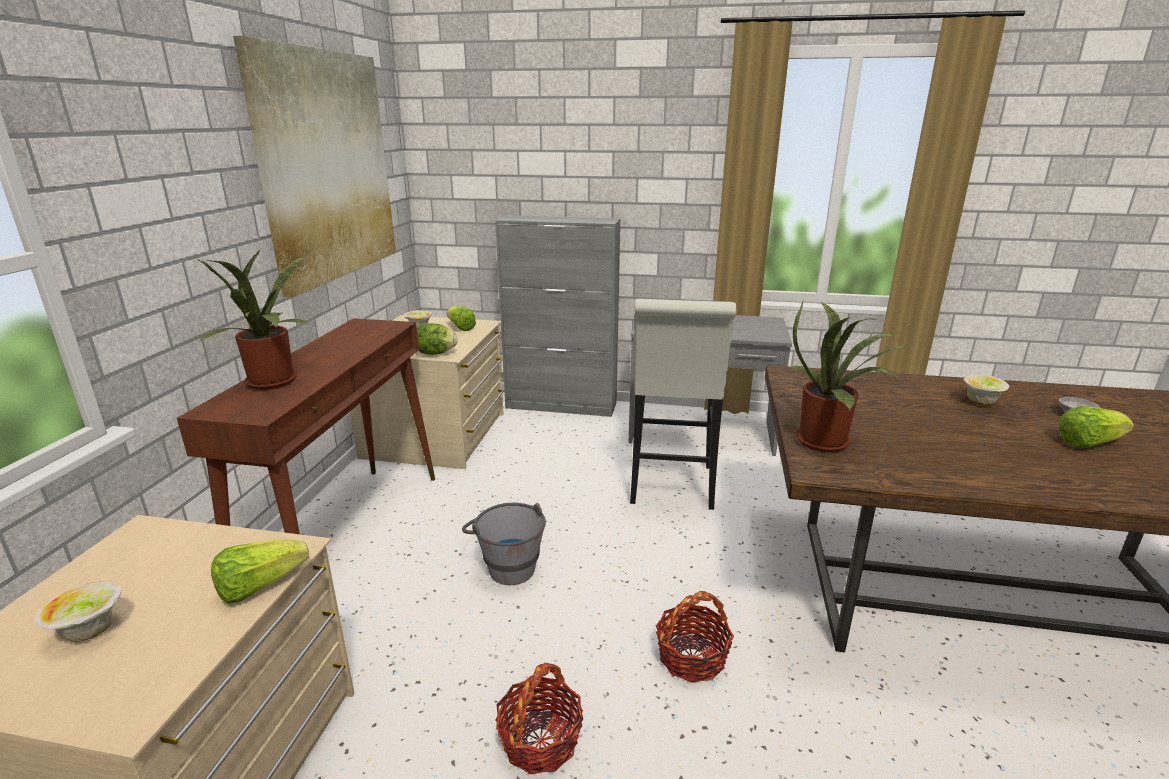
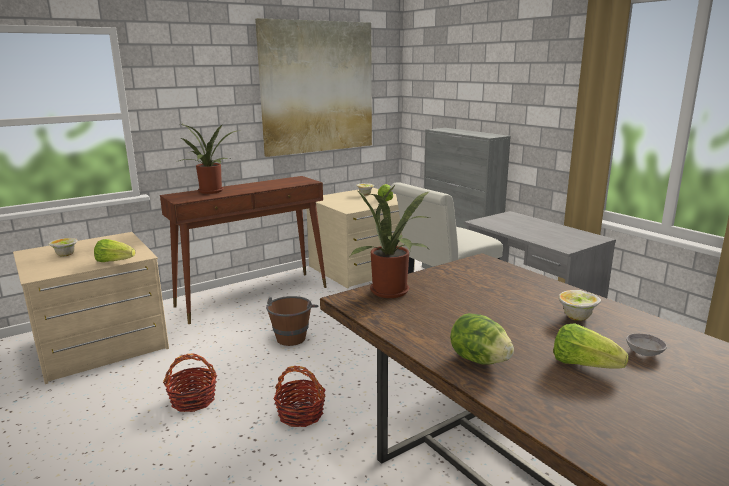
camera: 45 degrees right, 5 degrees down
(435, 353) = (344, 207): lettuce -> lettuce (479, 360)
(507, 564) = (293, 335): grey bucket -> brown bucket

